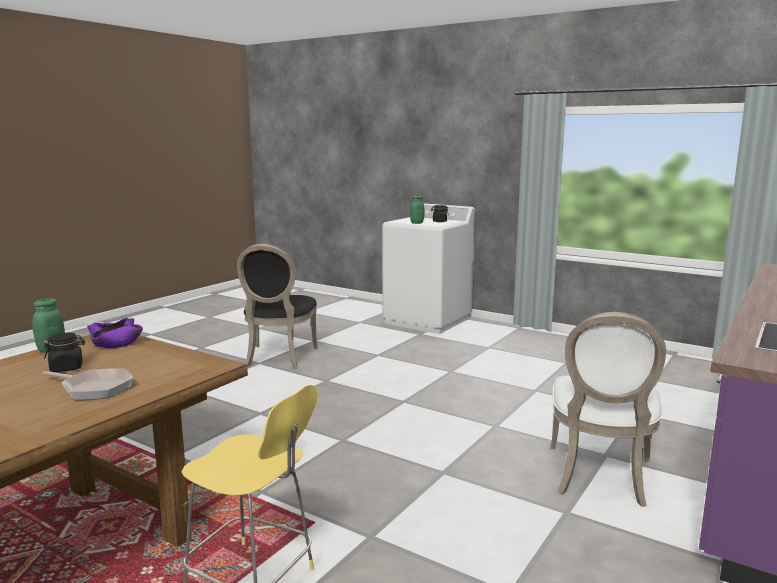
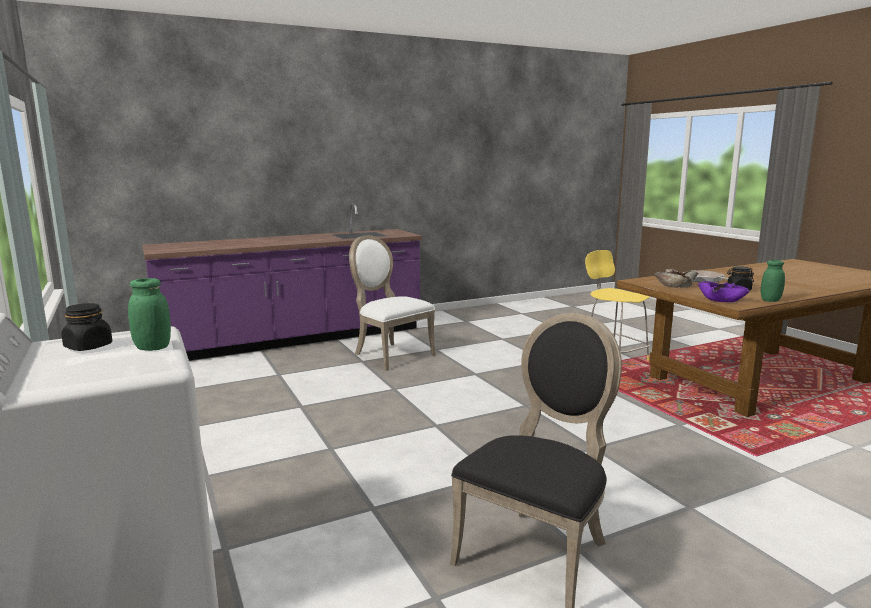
camera: 150 degrees left, 0 degrees up
(157, 364) = (676, 285): none -> beige bowl
(600, 477) = (390, 355): white chair -> white chair turned 90 degrees counterclockwise

